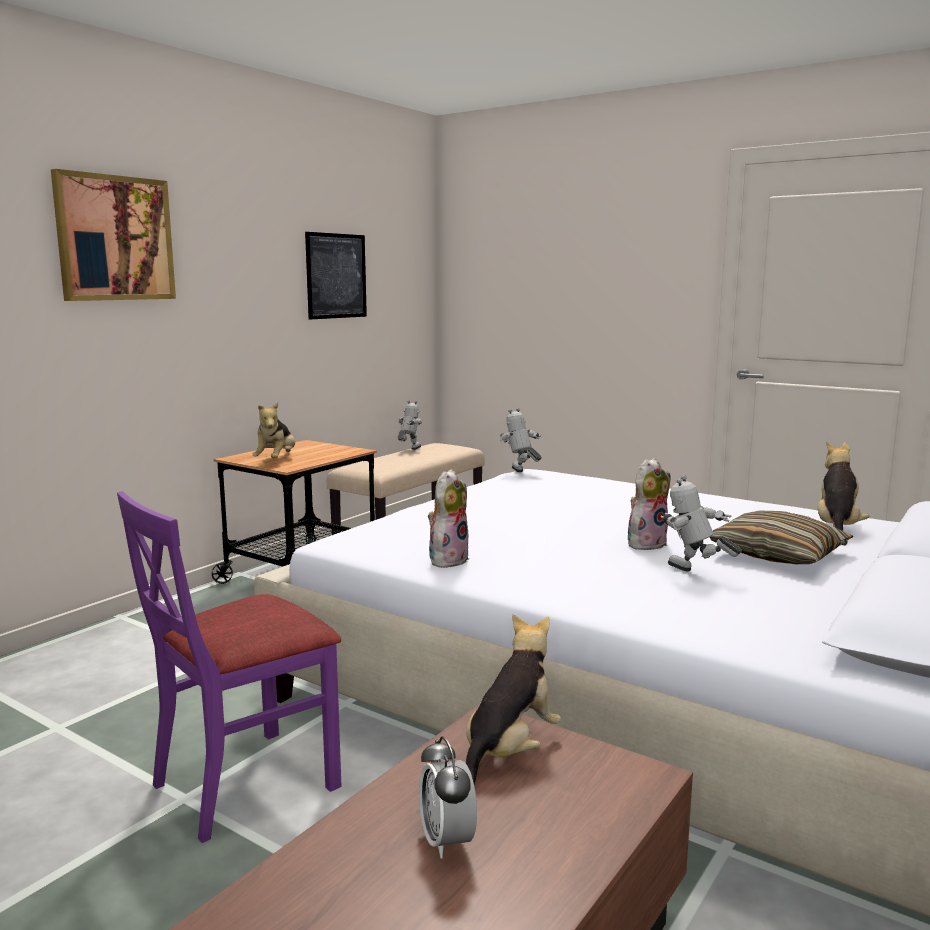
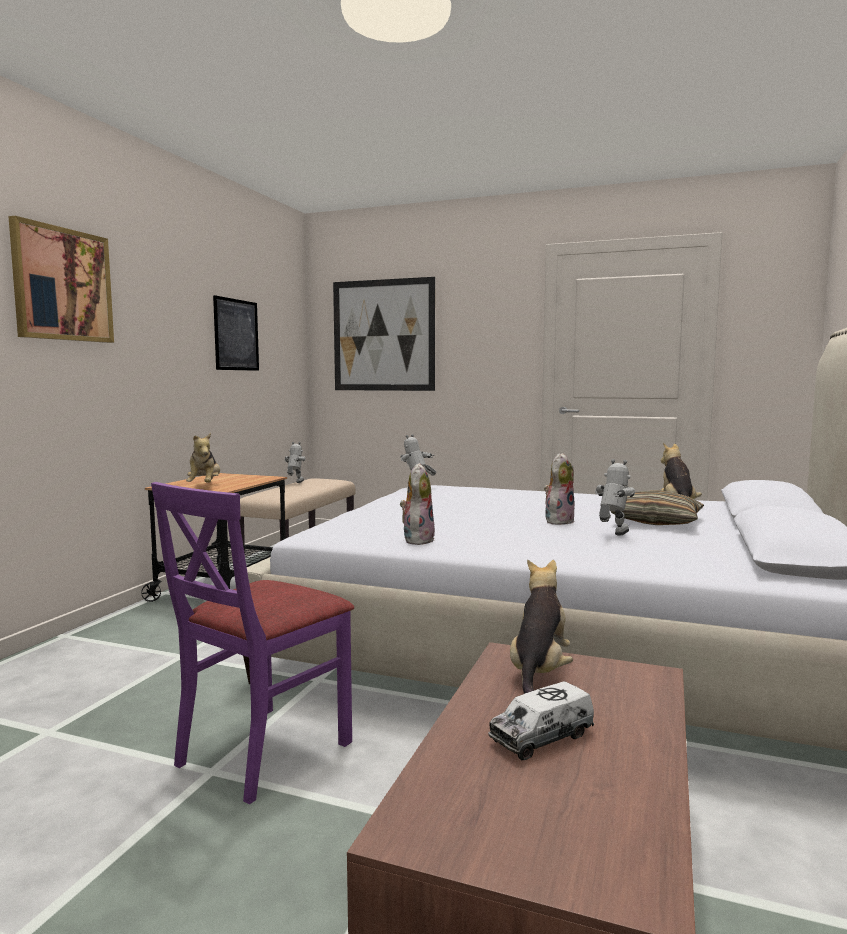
camera: 15 degrees left, 5 degrees down
(447, 841) = (541, 737): alarm clock -> toy truck
(523, 270) = (383, 335): none -> picture
(694, 574) = (611, 535): toy robot -> toy robot turned 105 degrees clockwise

